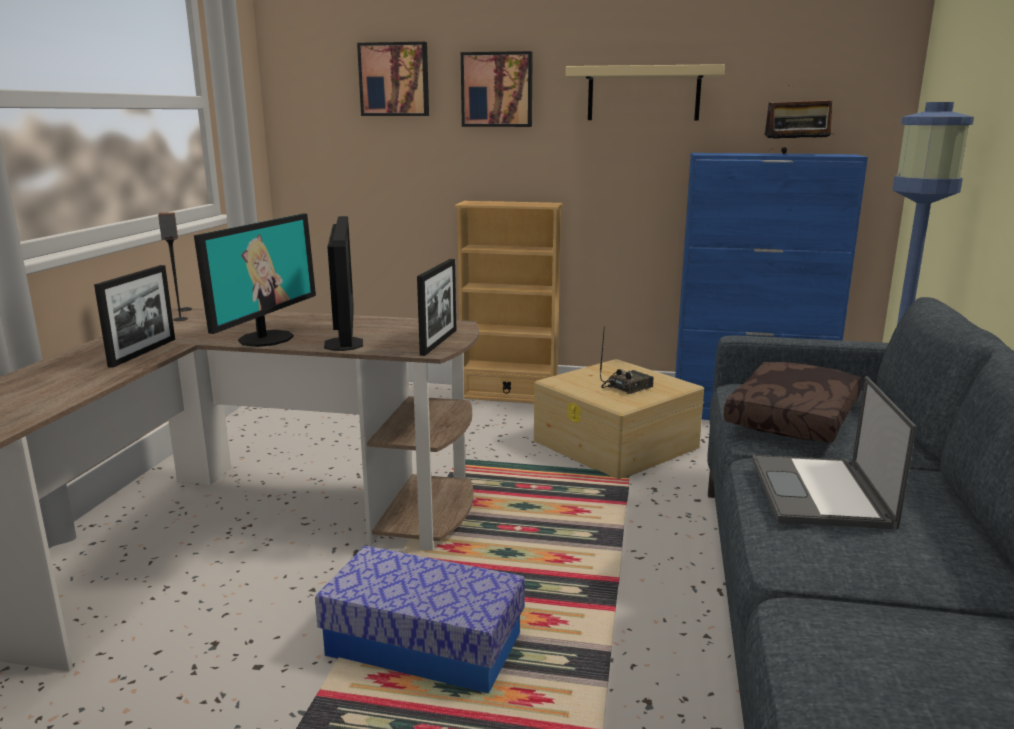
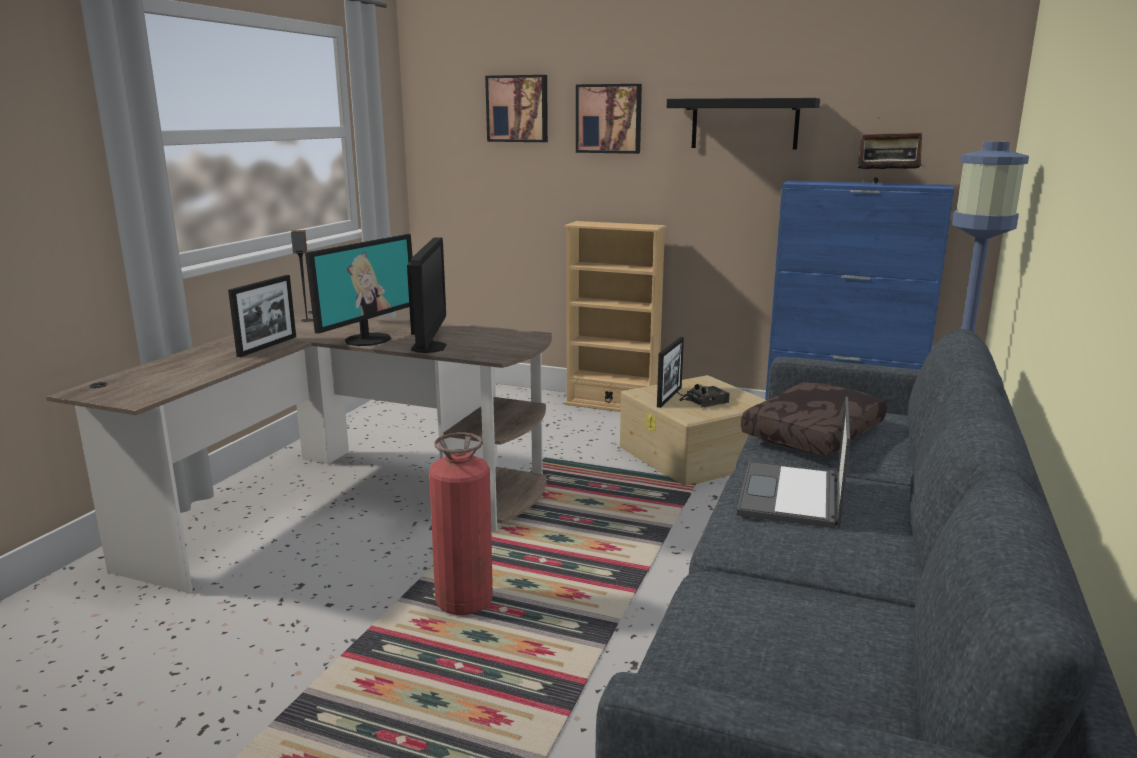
camera: 10 degrees right, 0 degrees up
(423, 645) = (464, 602): storage box -> fire extinguisher
(439, 342) = (509, 349): picture frame -> picture frame (669, 397)
(643, 94) = (744, 124): beige shelf -> black shelf

